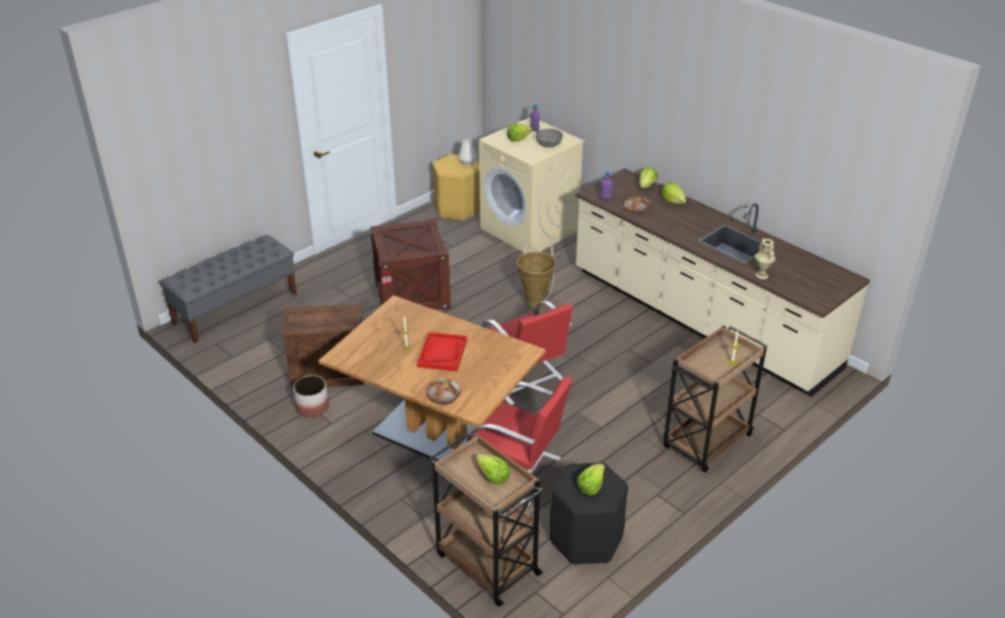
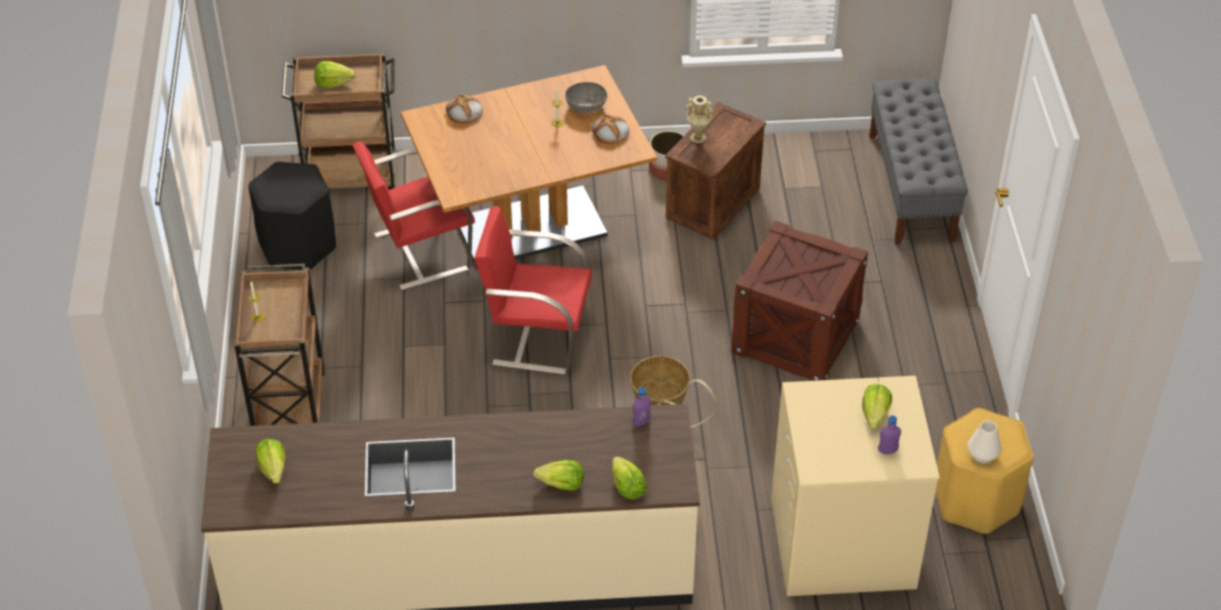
camera: 130 degrees right, 10 degrees up
(442, 353) = (521, 140): red tray -> none
(548, 144) = (826, 437): grey bowl -> grey bowl (586, 106)
(591, 486) = (286, 185): lettuce -> lettuce (273, 469)
(636, 207) = (589, 437): bread -> bread (610, 132)
(762, 275) = (327, 436): beige vase -> beige vase (698, 138)

